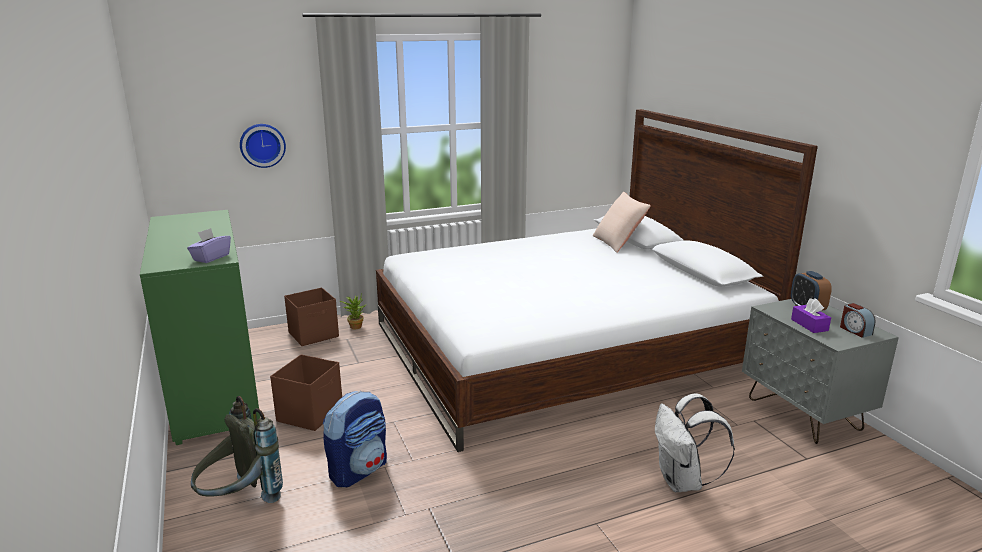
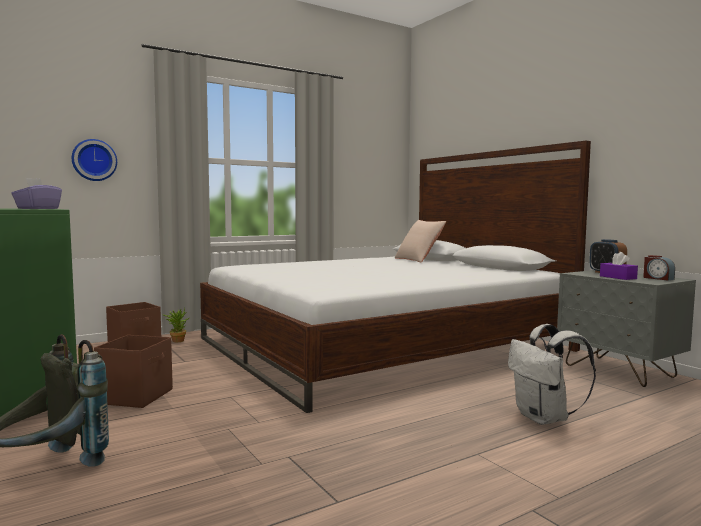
camera: 10 degrees left, 15 degrees down
(359, 470) = (198, 433): backpack -> none

